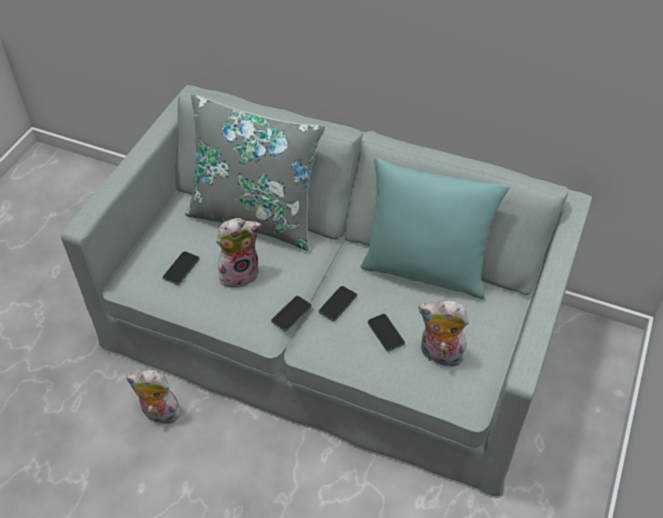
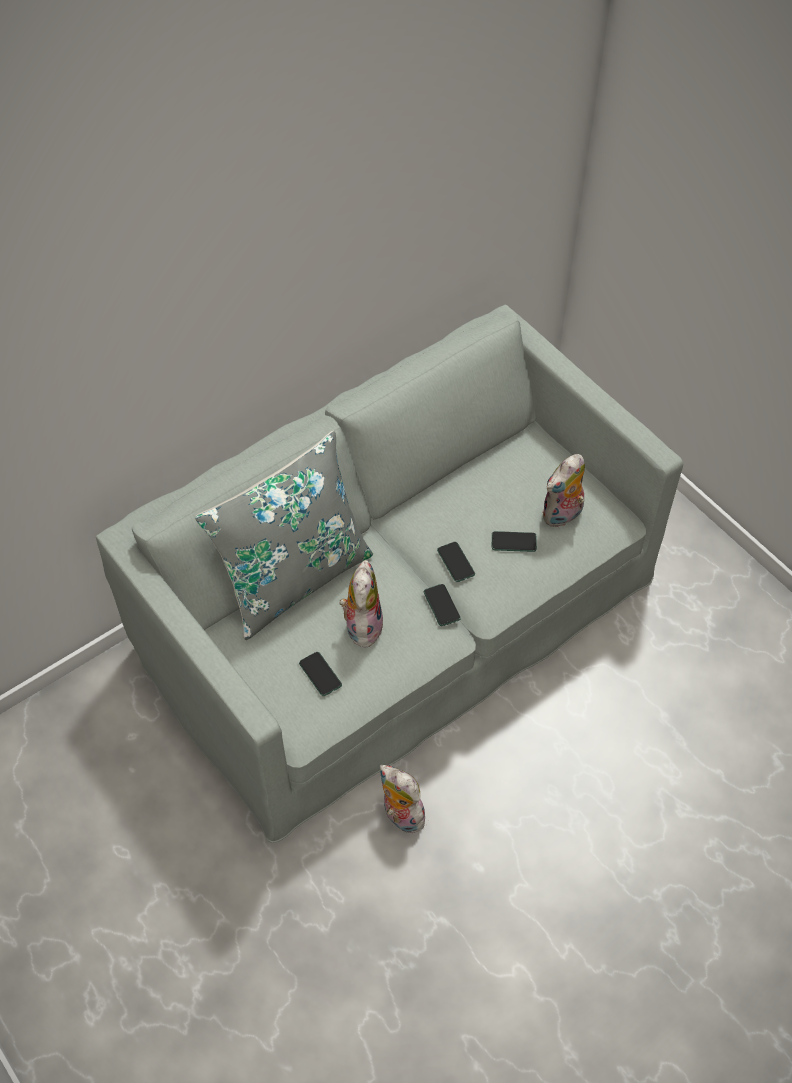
camera: 60 degrees left, 5 degrees up
(159, 414) = (400, 816): plush toy -> plush toy turned 90 degrees clockwise
(425, 270) = (460, 476): turquoise pillow -> none

